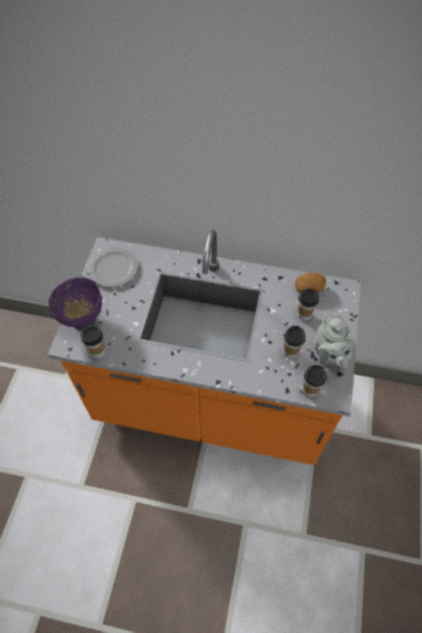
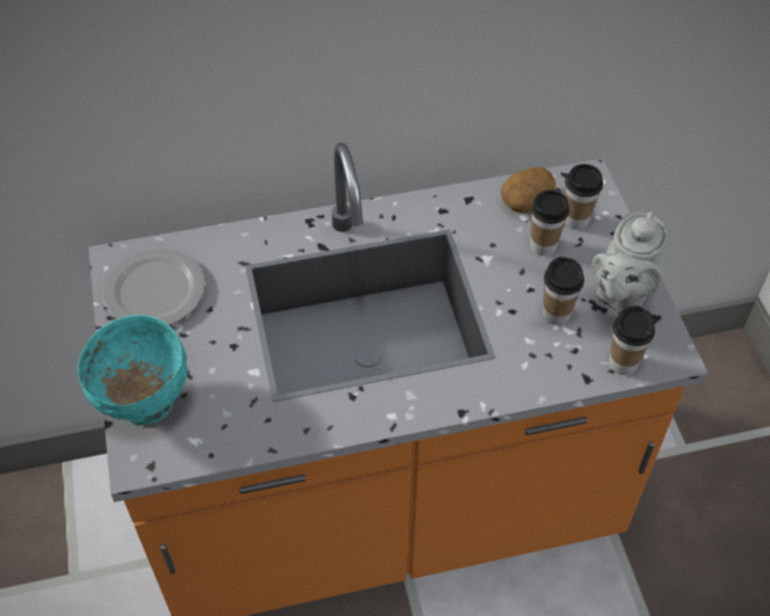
camera: 25 degrees left, 5 degrees down
(82, 318) = (144, 402): purple bowl -> turquoise bowl
(98, 352) = (210, 449): cup -> cup (576, 220)
(328, 355) = (621, 295): grey teapot -> grey teapot turned 60 degrees clockwise

